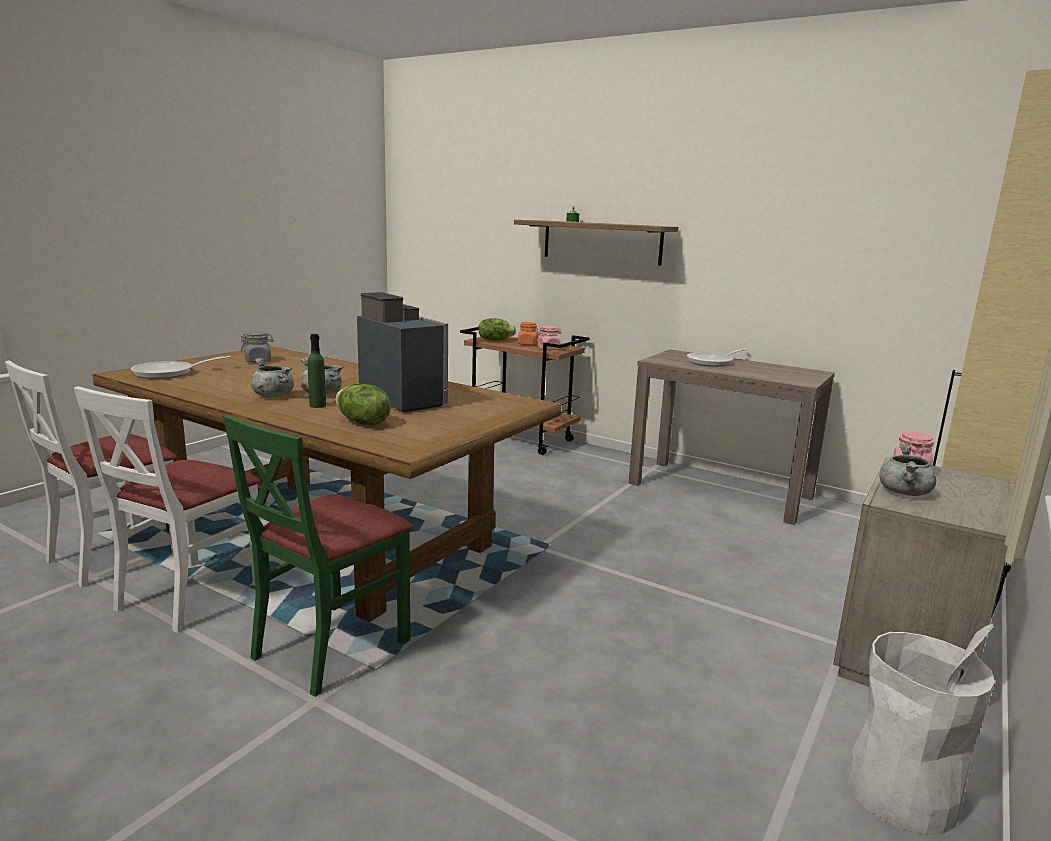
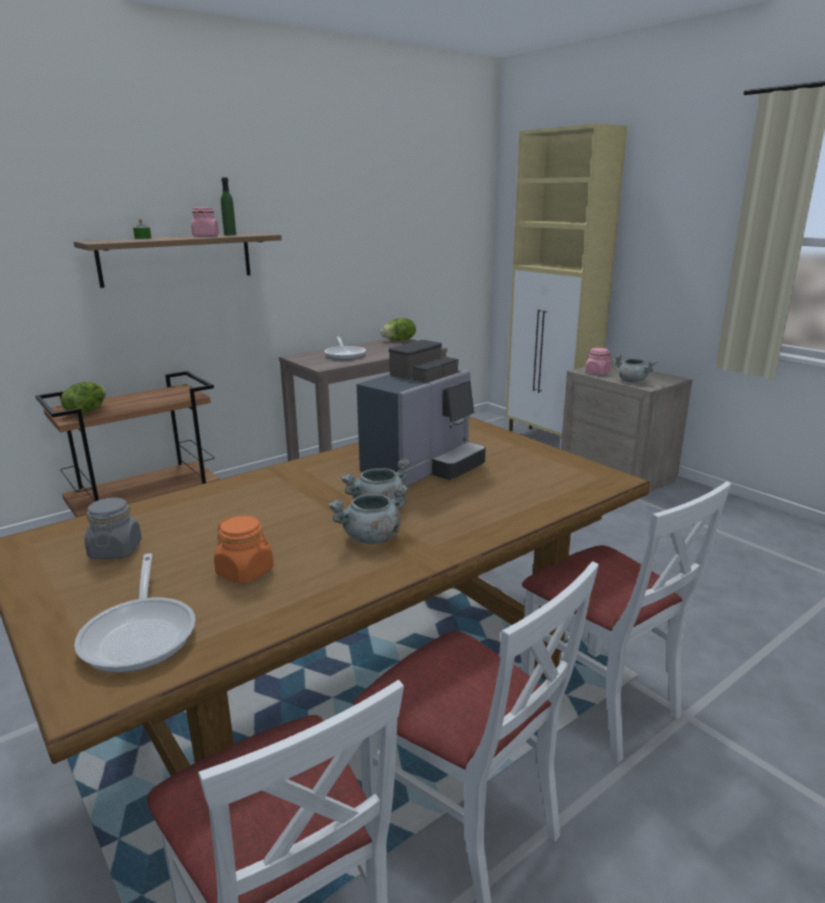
camera: 70 degrees left, 5 degrees up
(317, 405) = (436, 512): green bottle -> green bottle (230, 235)
(329, 647) = (600, 702): green chair -> white chair
(362, 422) = (517, 492): lettuce -> lettuce (399, 340)
(405, 399) = (423, 467): coffee machine -> coffee machine turned 150 degrees clockwise
(528, 344) = (136, 401): orange jar -> orange jar (245, 572)
(548, 349) = (175, 396): pink jar -> pink jar (206, 236)
(901, 793) = (736, 513): white trash can -> none

